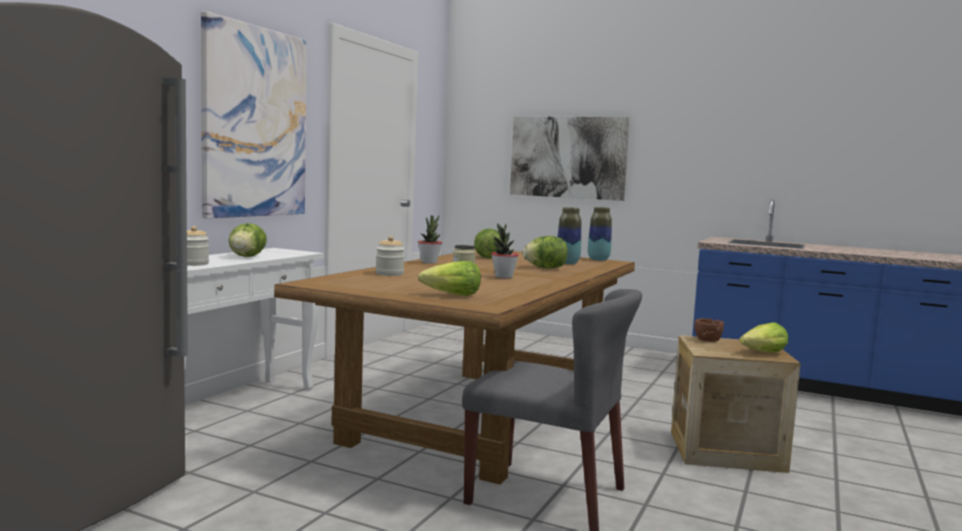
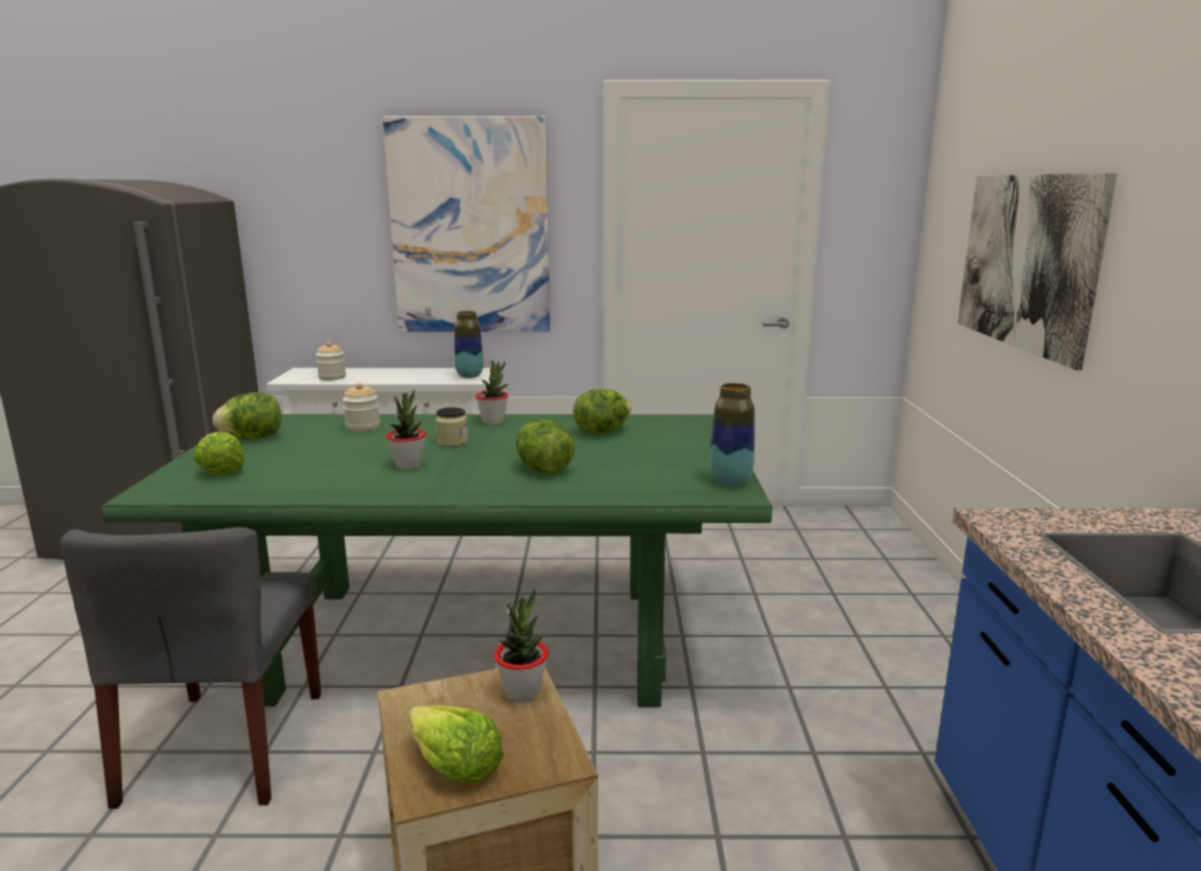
camera: 65 degrees right, 10 degrees up
(247, 257) = (407, 376): lettuce -> lettuce (253, 438)
(481, 417) = (476, 640): brown dining table -> green dining table
(567, 263) = (633, 472): vase -> vase (469, 376)
(707, 340) = (522, 692): brown bowl -> potted plant

